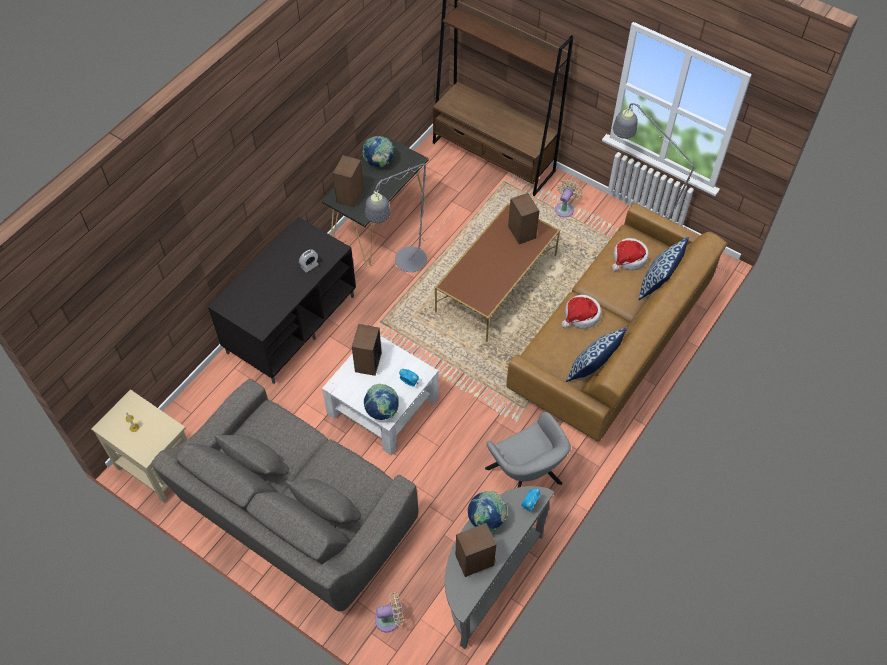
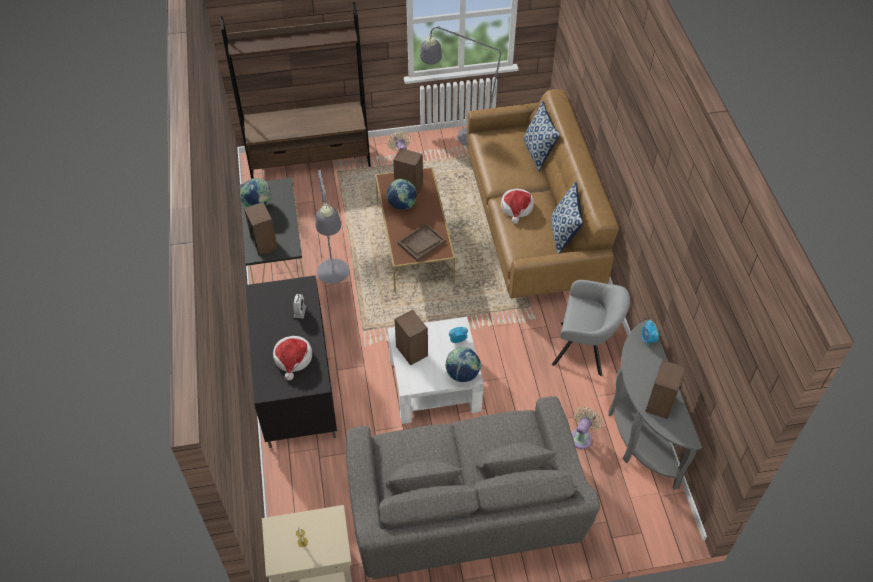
camera: 45 degrees left, 5 degrees down
(390, 619) = (612, 517): beige fan -> beige fan (582, 437)
(477, 286) = (421, 243): none -> brown tray
(486, 519) = (635, 372): globe -> globe (402, 205)
(629, 258) = (502, 151): hat -> hat (293, 359)

